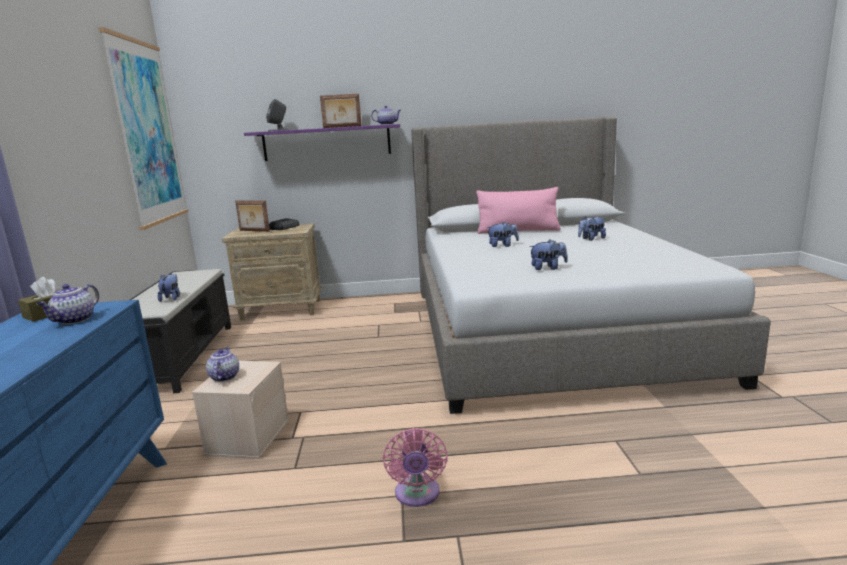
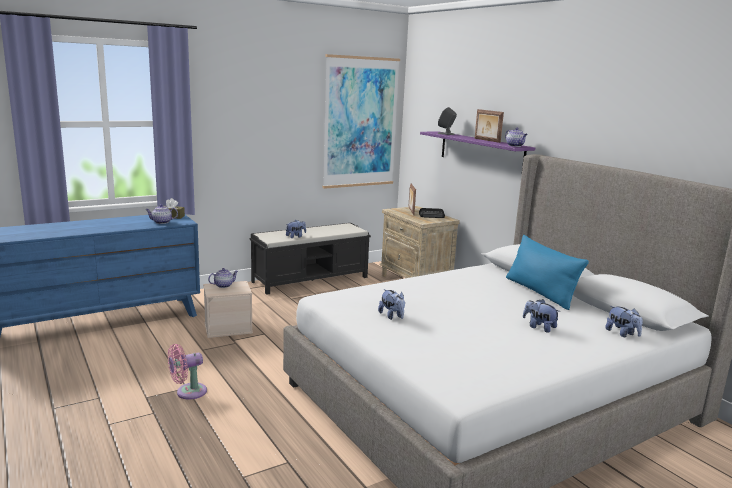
camera: 60 degrees right, 0 degrees up
(502, 245) = (462, 292): plush toy -> plush toy (622, 334)
(518, 231) = (540, 292): pink pillow -> blue pillow

